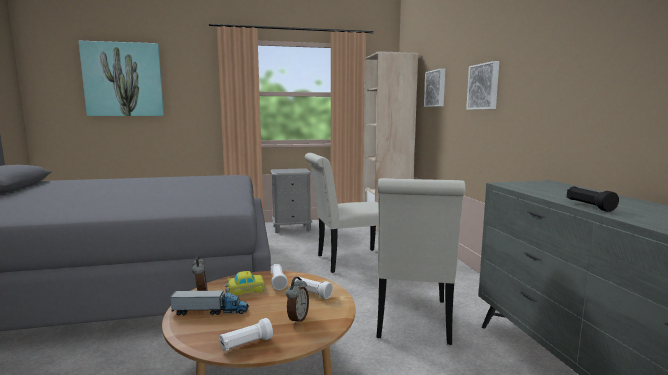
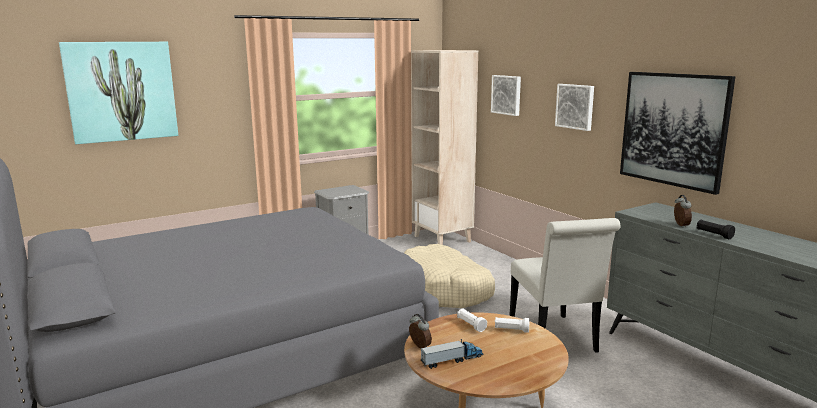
camera: 20 degrees left, 5 degrees up
(245, 289) = (452, 337): toy car -> none
(246, 344) = (515, 378): white flashlight -> none
(297, 319) = (526, 352): alarm clock -> alarm clock (680, 225)
(348, 261) = (445, 289): white chair -> beige dog bed
(572, 91) = (673, 129): none -> picture

